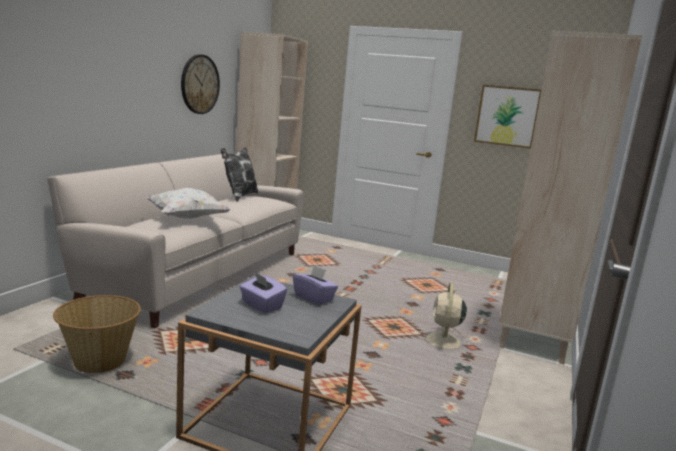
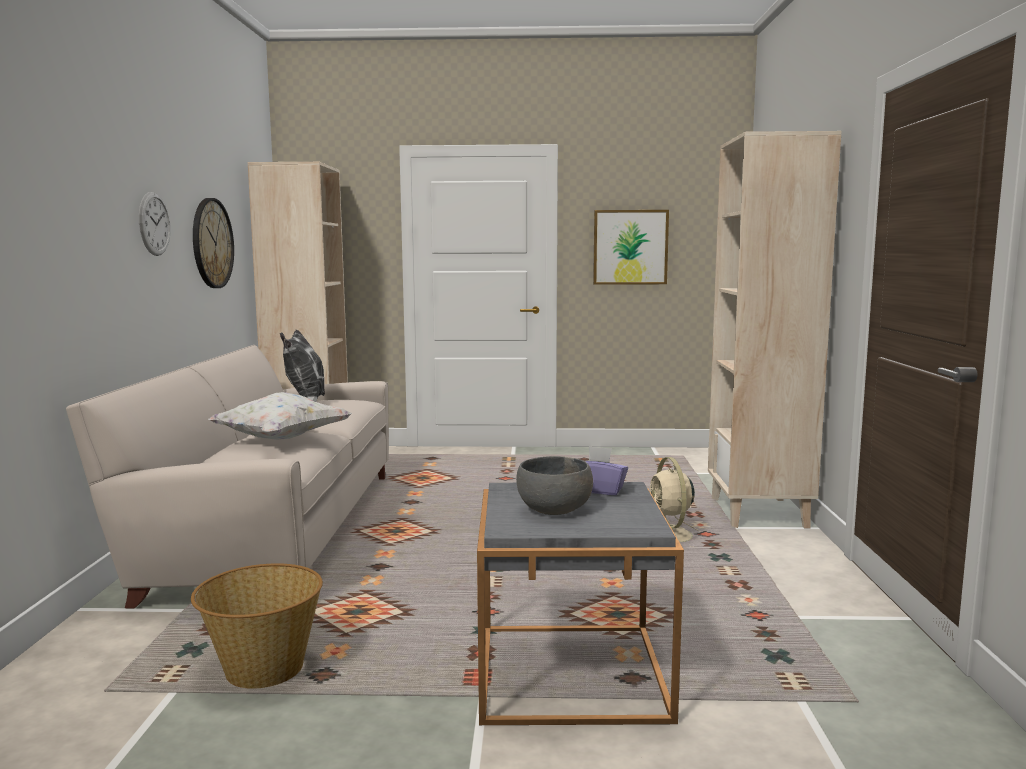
camera: 20 degrees left, 5 degrees down
(145, 69) = (154, 224): none -> wall clock
(261, 305) = (555, 509): purple tissue box -> grey bowl

